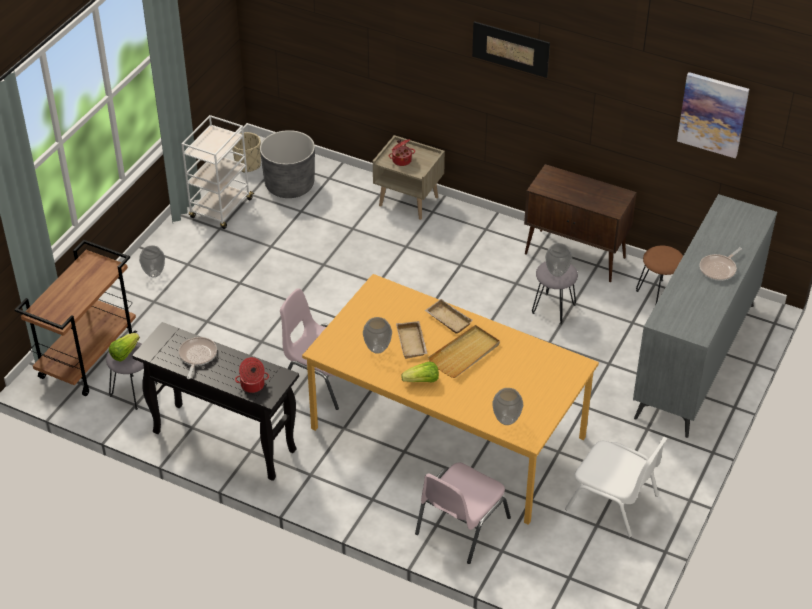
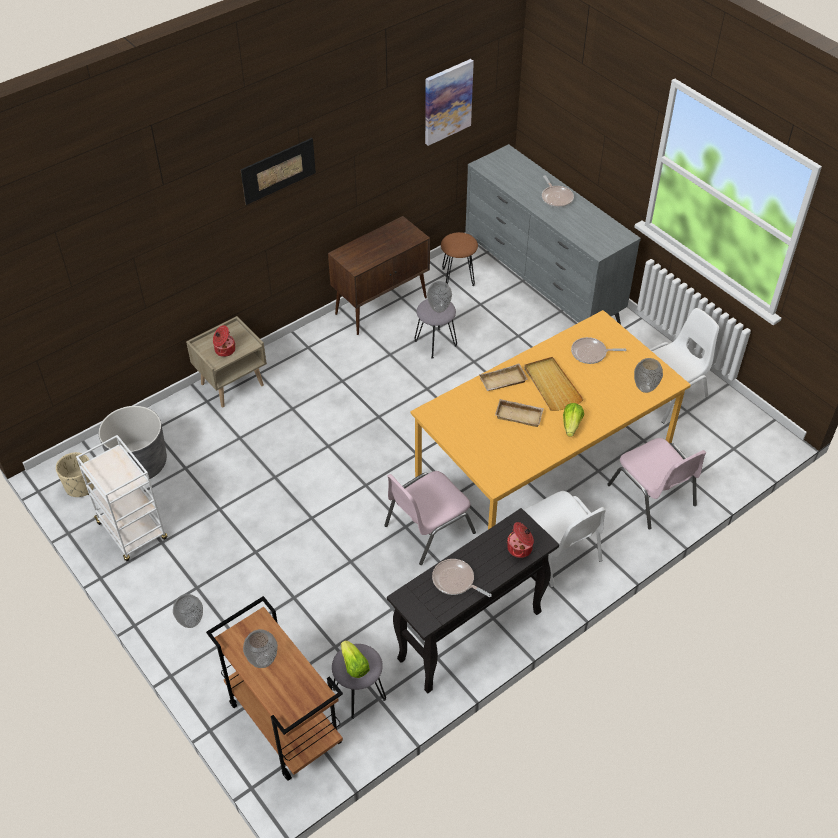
camera: 65 degrees left, 5 degrees up
(349, 473) = (557, 551): none -> white chair
(377, 349) = (514, 442): vase -> vase (262, 661)
(528, 369) = (591, 353): none -> frying pan

